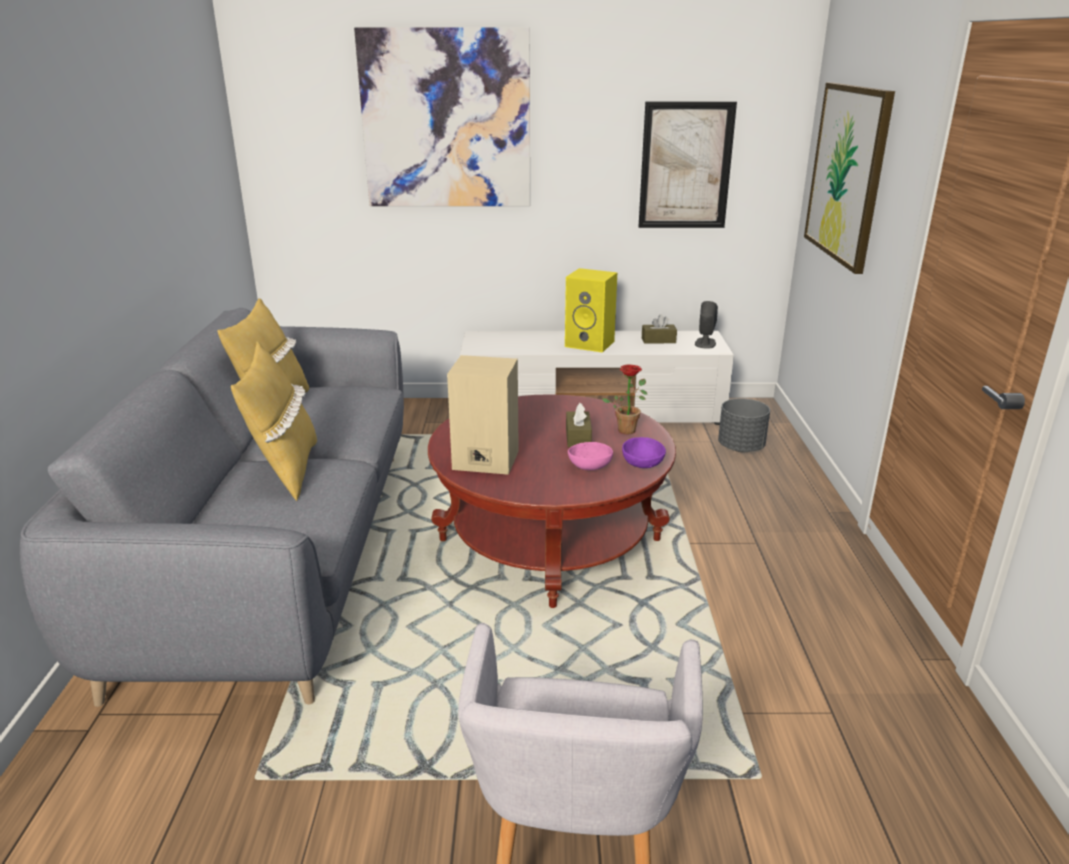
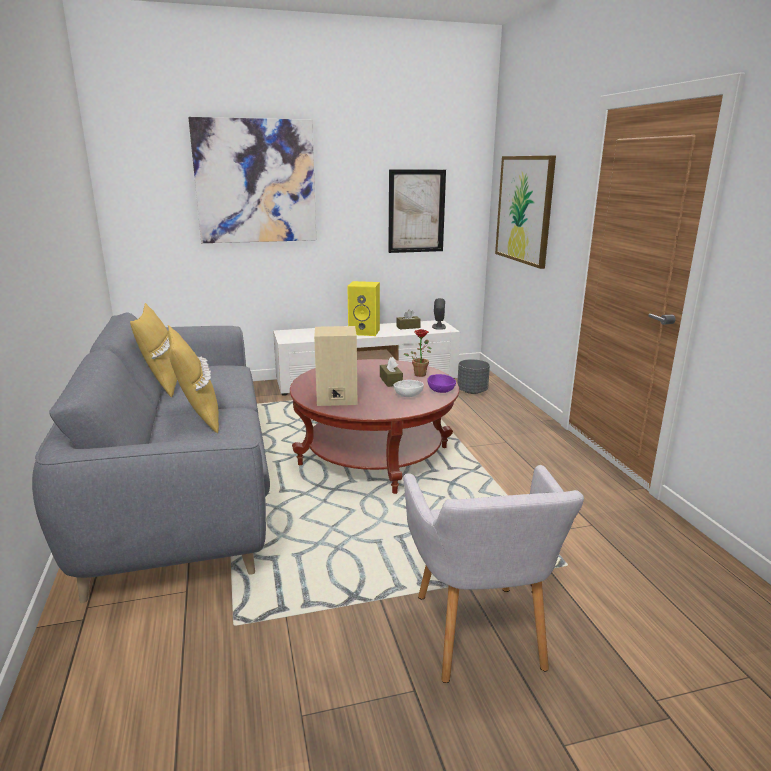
camera: 15 degrees left, 5 degrees down
(589, 466) = (407, 395): pink bowl -> white bowl

